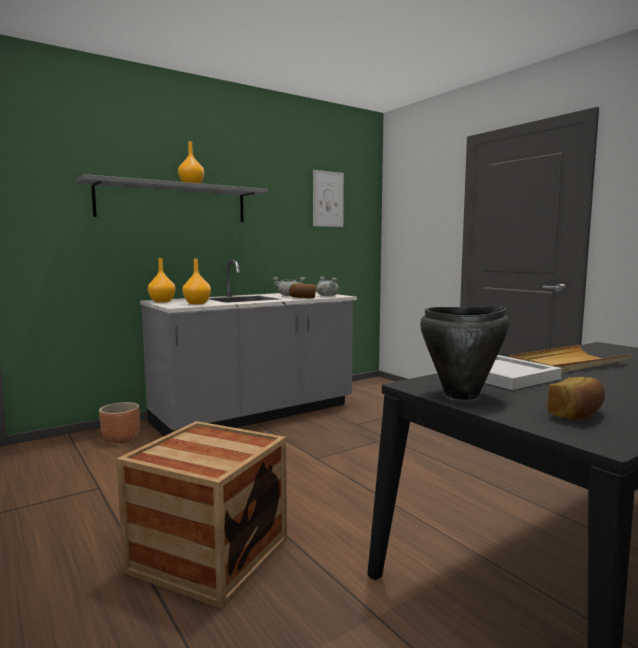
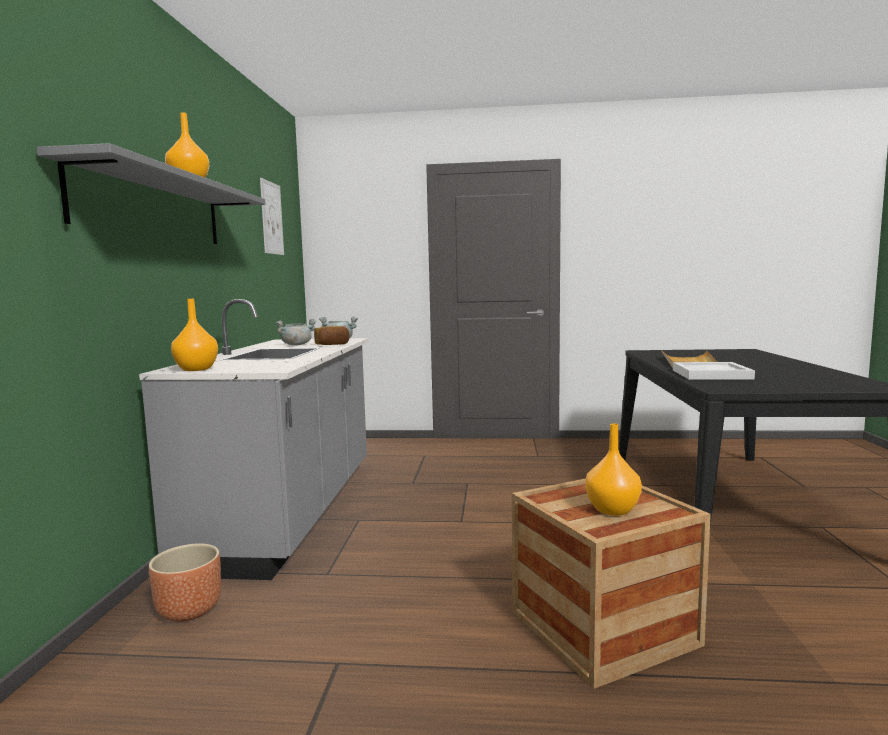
camera: 50 degrees left, 0 degrees up
(197, 303) = (268, 363): orange vase -> orange vase (611, 510)
(462, 395) = (761, 387): black cooking pot -> none
(576, 414) = (826, 381): bread -> none

